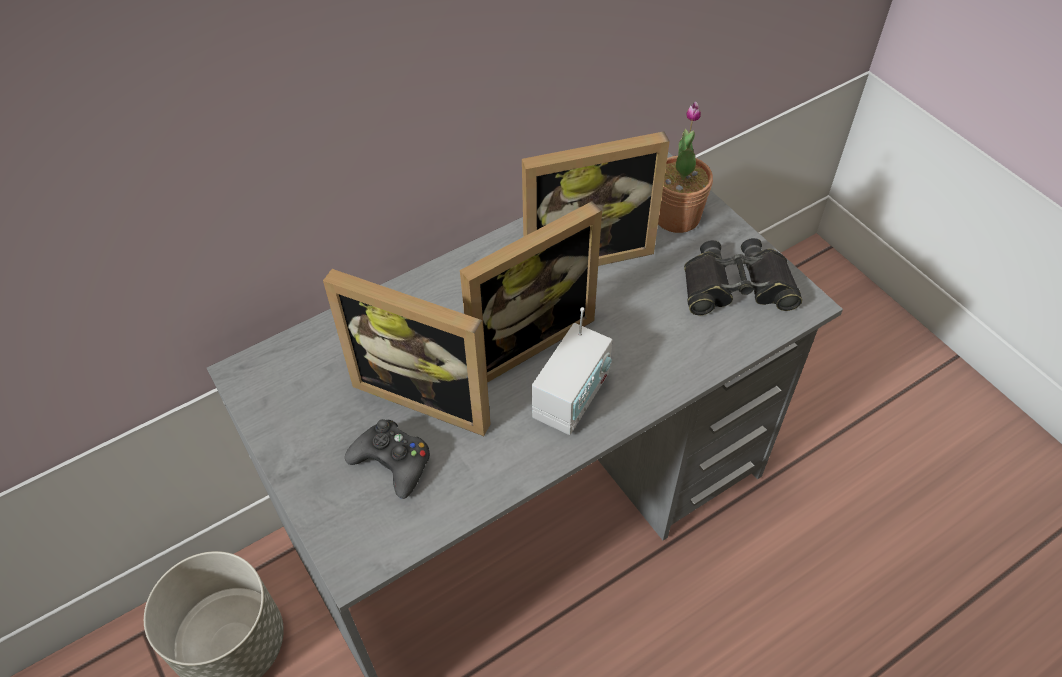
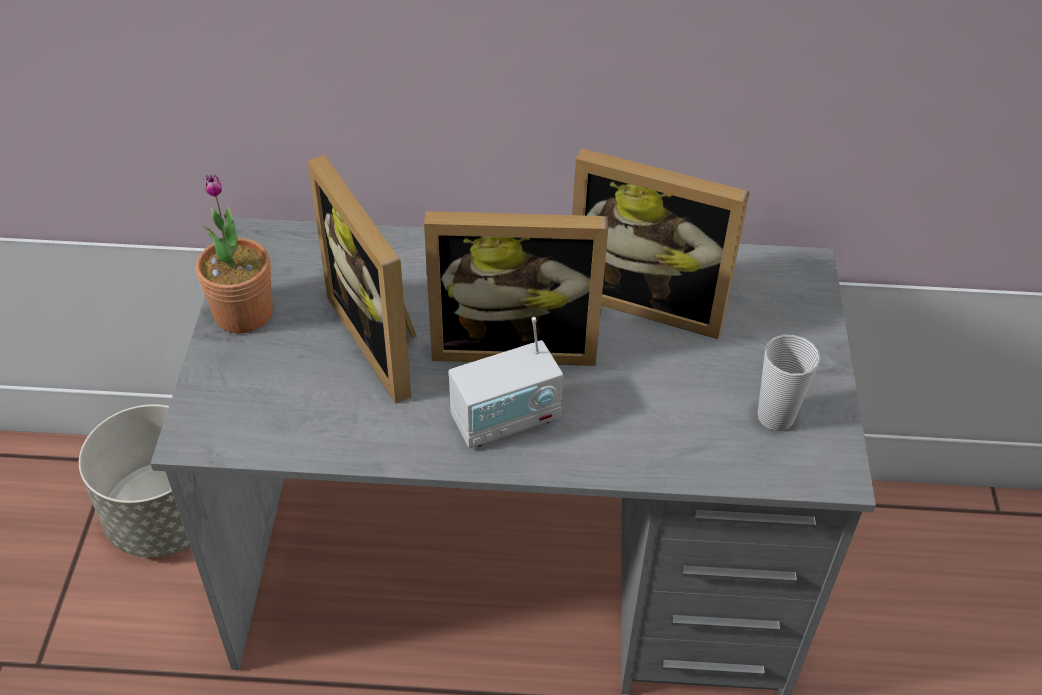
camera: 35 degrees right, 5 degrees down
(393, 462) = (300, 377): black game controller -> none
(676, 216) = (778, 318): potted plant -> potted plant (243, 313)
(736, 287) = (775, 417): black binoculars -> cup

